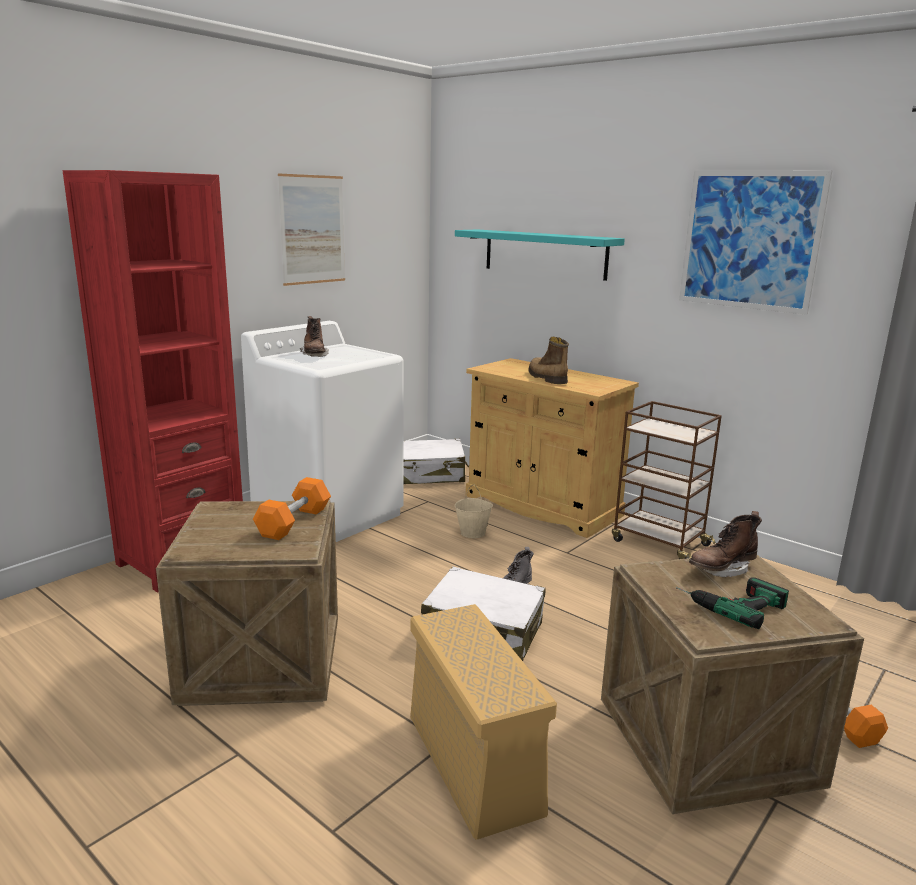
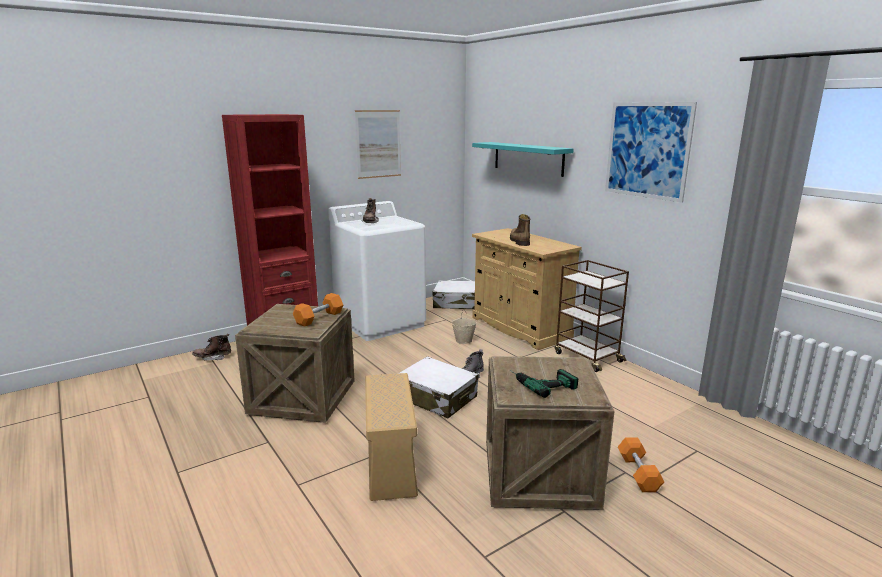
camera: 15 degrees right, 0 degrees up
(721, 569) = (554, 365): brown boot -> brown boot (213, 358)

